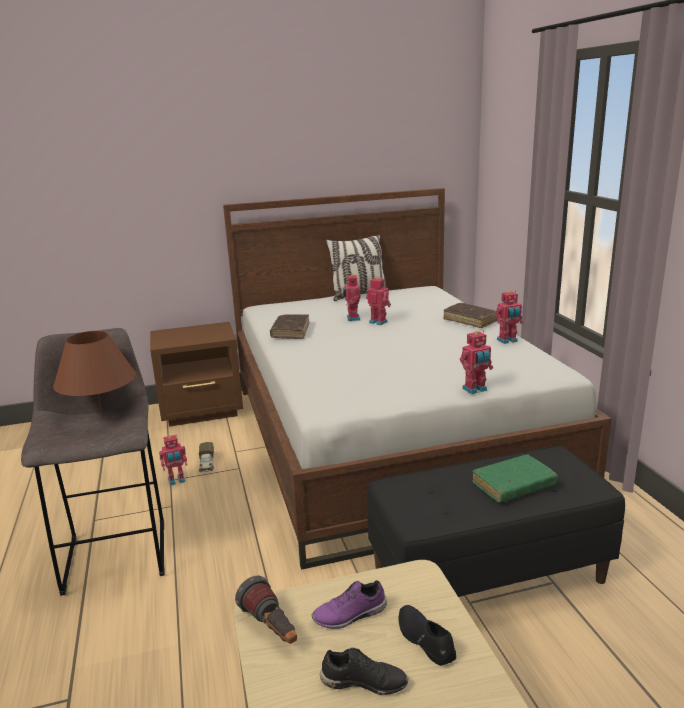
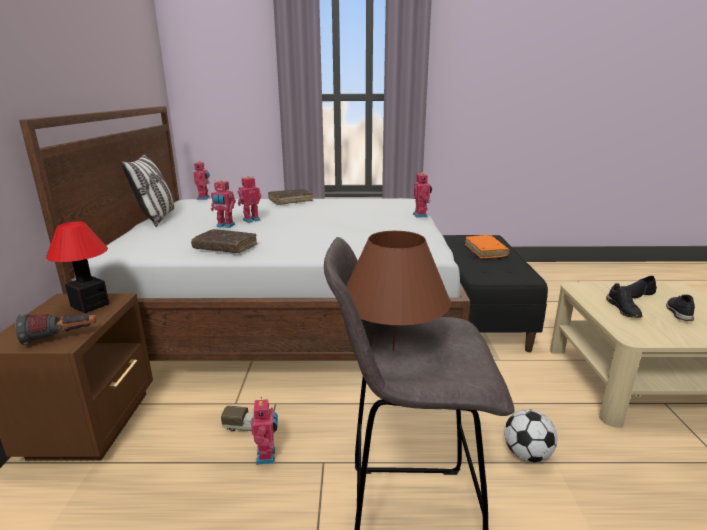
camera: 75 degrees left, 0 degrees up
(189, 622) = (527, 454): none -> football
(212, 334) = (89, 305): none -> table lamp
(271, 628) = (649, 334): flashlight -> flashlight (61, 338)
(350, 615) = (624, 309): purple shoe -> black shoe
(507, 341) = (343, 200): toy robot -> toy robot (204, 198)
(513, 485) = (485, 251): green book -> orange book

